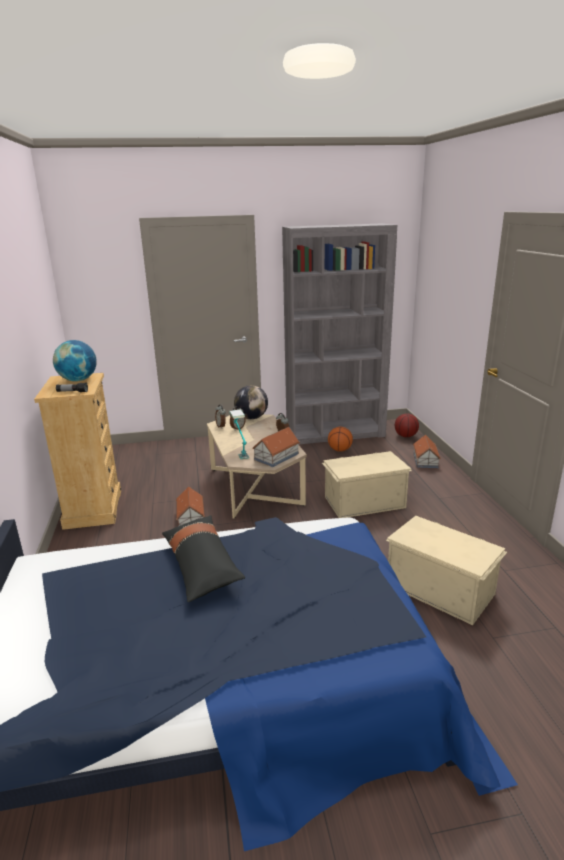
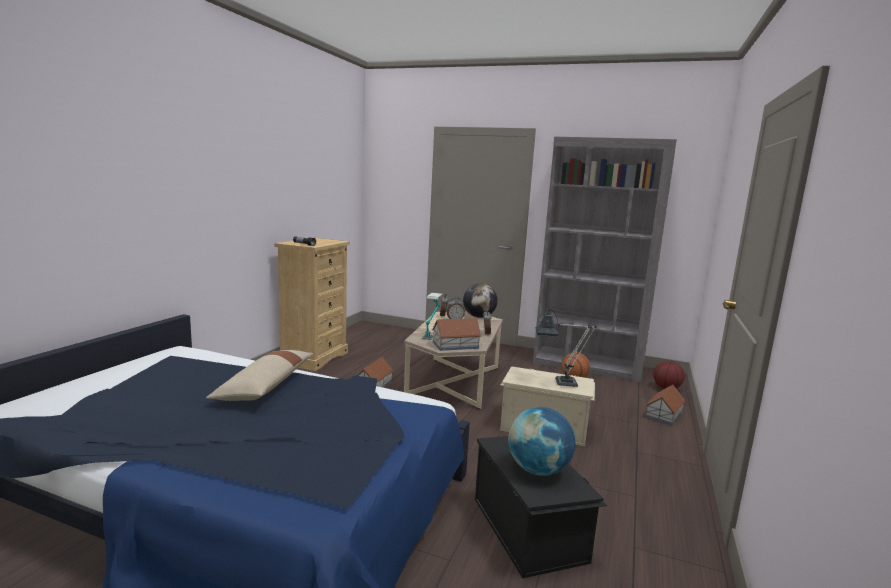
camera: 30 degrees right, 10 degrees down
(78, 380) = (323, 241): globe -> globe (538, 470)
(201, 565) = (265, 386): black pillow -> beige pillow
(377, 463) = (560, 382): none -> table lamp
(440, 588) = (529, 528): beige storage box -> black storage box

